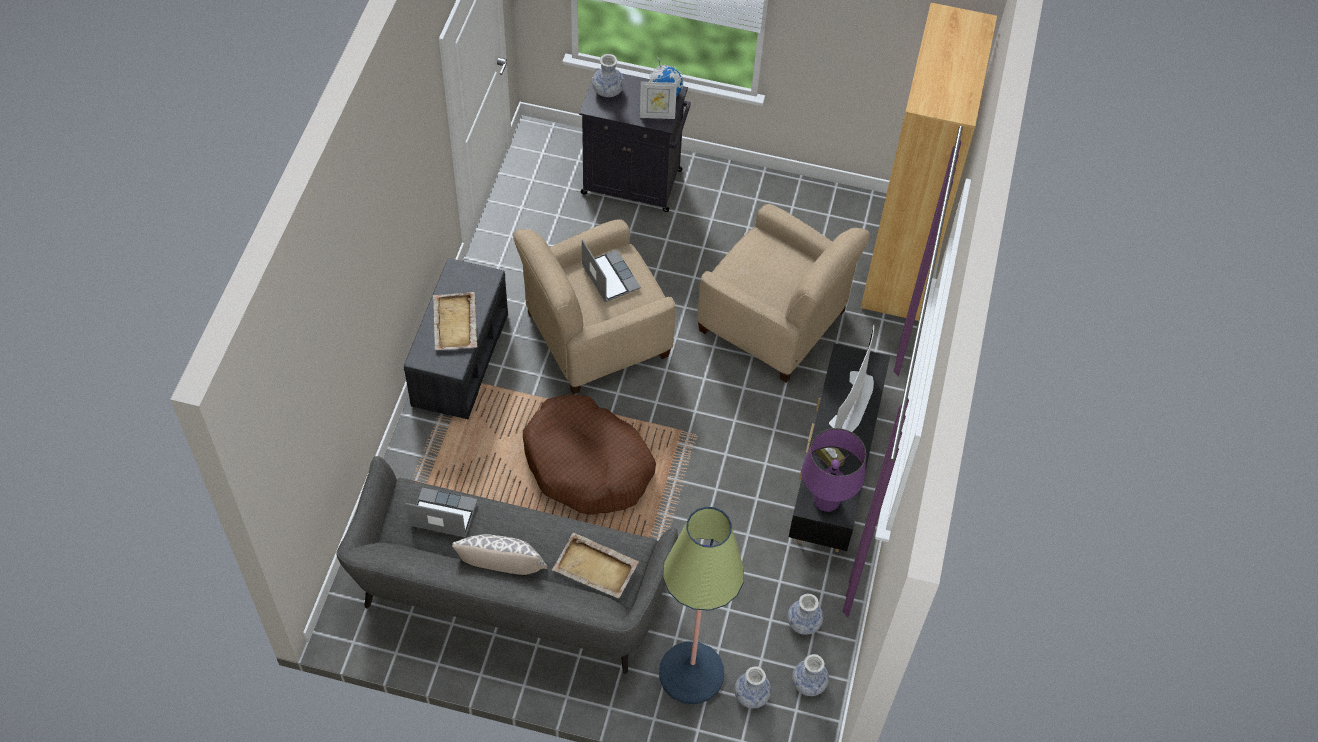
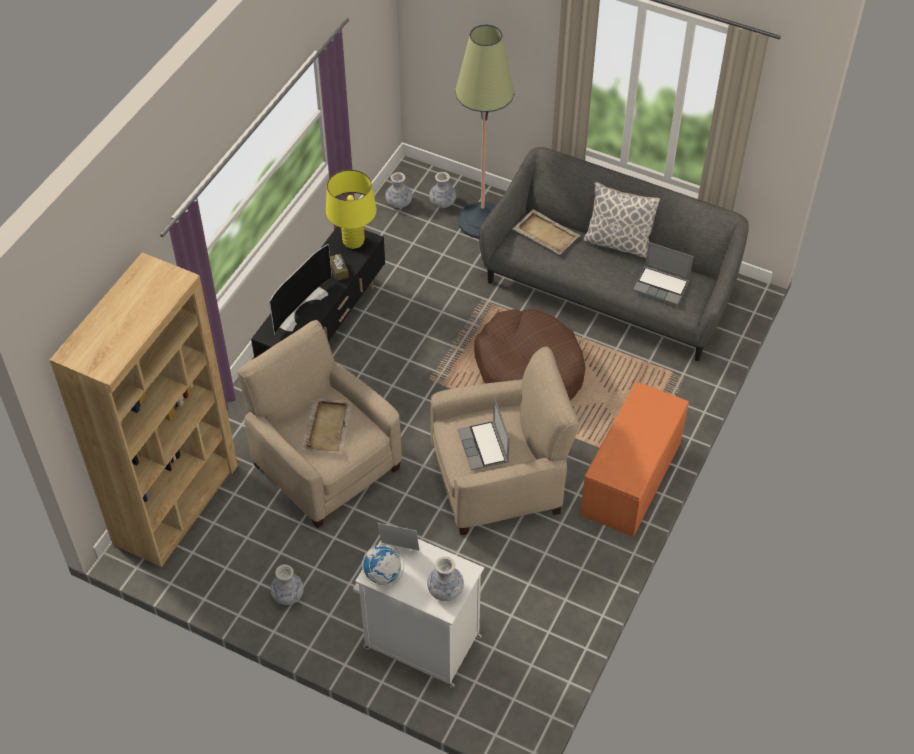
camera: 165 degrees left, 5 degrees down
(455, 323) = (638, 430): beige tray -> beige tray (327, 427)
(459, 358) = (631, 480): grey bench -> orange bench
(634, 182) = (420, 642): black cabinet -> white cabinet
(803, 622) = (388, 237): vase -> vase (288, 595)
(826, 501) = (353, 241): purple table lamp -> yellow table lamp

